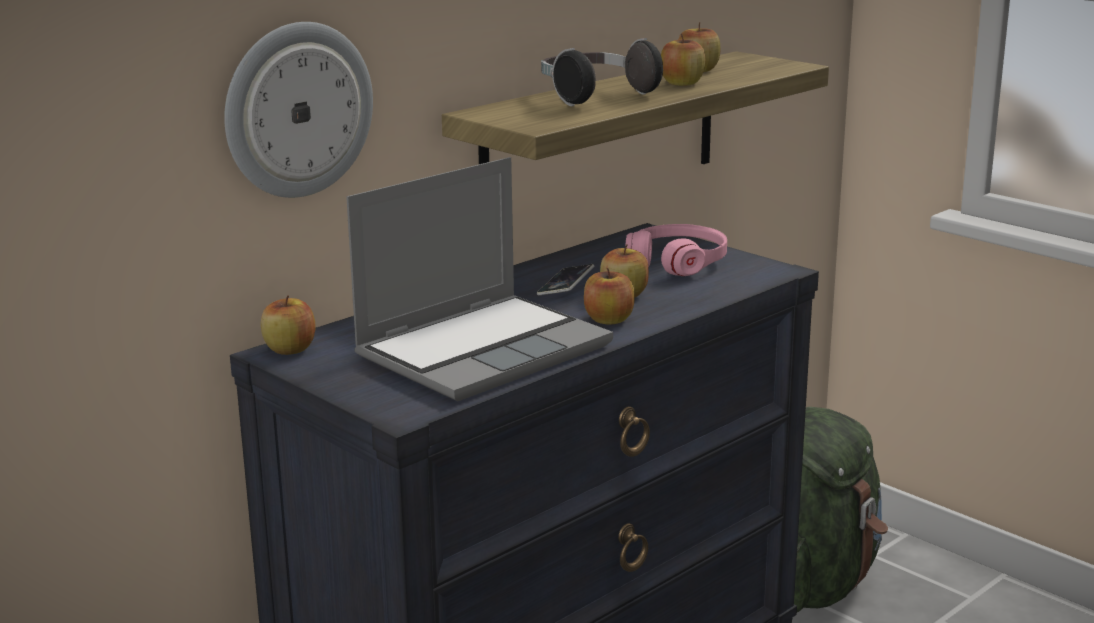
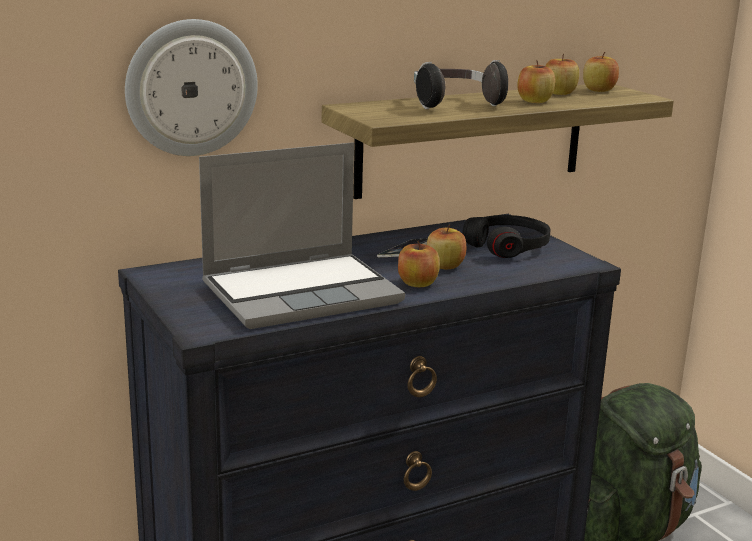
camera: 15 degrees right, 0 degrees up
(290, 349) = (162, 272): apple -> apple (599, 90)
(677, 262) = (507, 246): pink headphones -> black headphones

